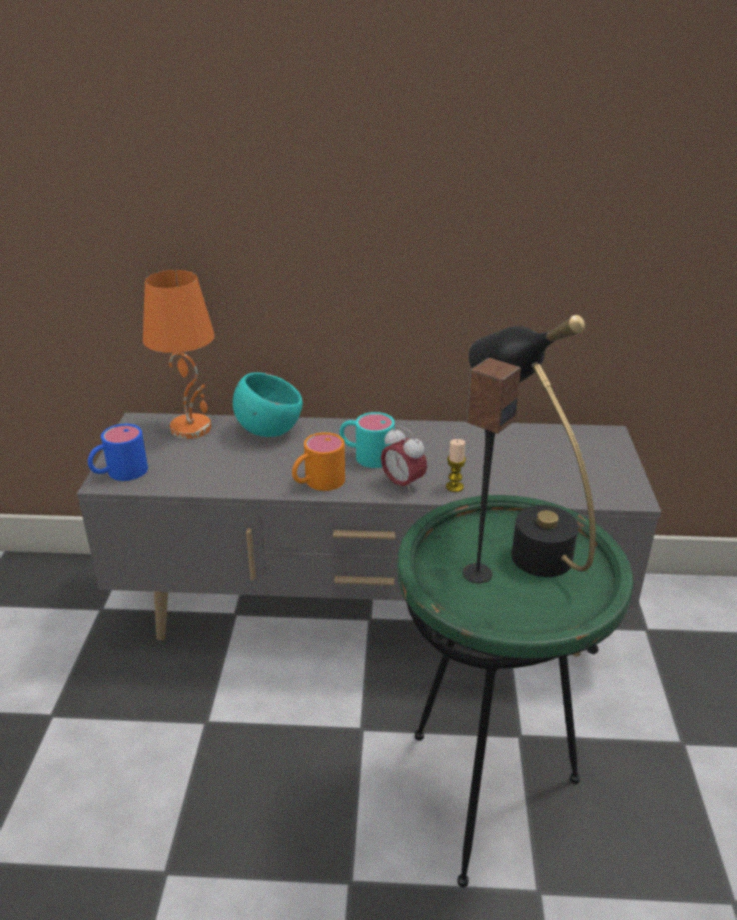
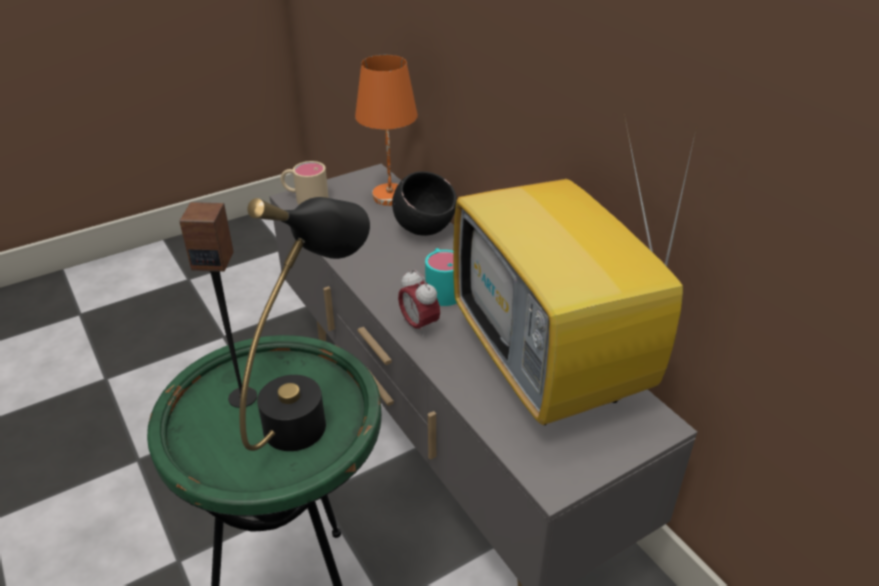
camera: 55 degrees right, 5 degrees up
(119, 473) = (305, 198): blue mug -> beige mug
(268, 431) = (424, 228): turquoise bowl -> black bowl
(317, 483) = (377, 282): orange mug -> none
(402, 484) = (419, 325): alarm clock -> alarm clock turned 45 degrees counterclockwise
(454, 487) = (445, 355): candle -> none
(516, 448) = (552, 368): none -> television

